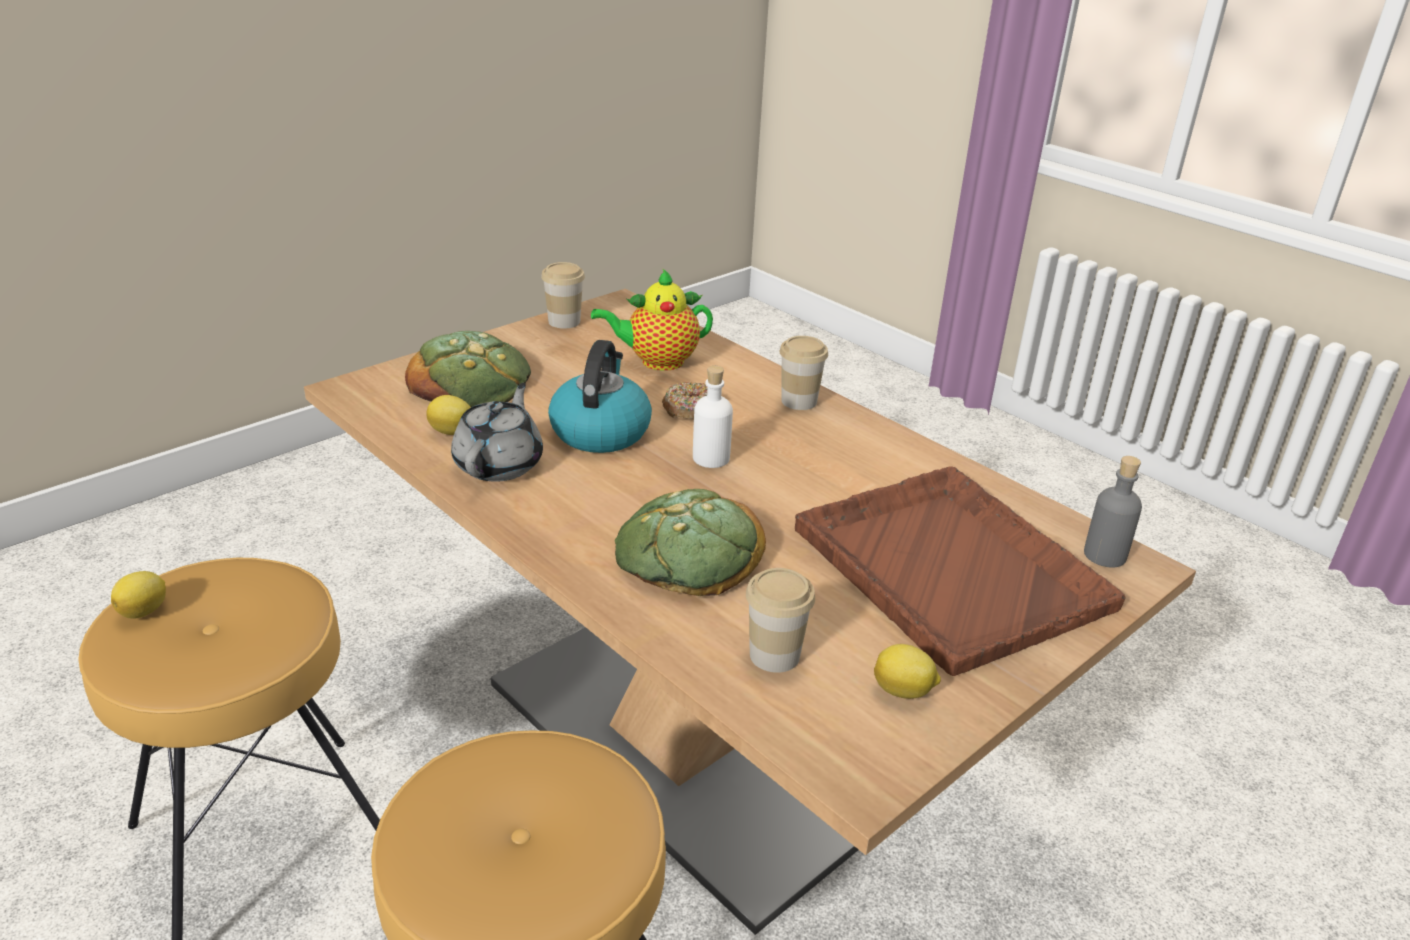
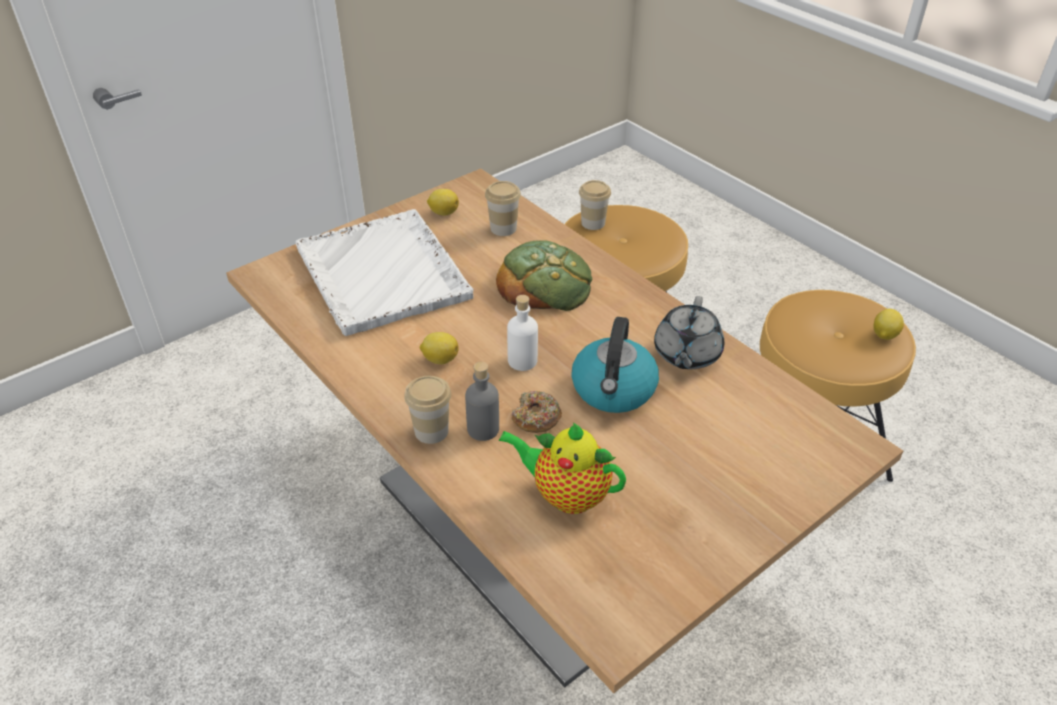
camera: 175 degrees left, 10 degrees up
(452, 432) = (737, 388): lemon -> lemon (439, 359)
(470, 380) = (749, 459): bread -> none
(564, 321) = (682, 580): cup -> cup (593, 223)
(657, 361) = (566, 494): teapot -> teapot turned 150 degrees counterclockwise
(948, 566) = (383, 274): brown tray -> white tray
(1104, 555) = (276, 281): grey bottle -> grey bottle (483, 429)

